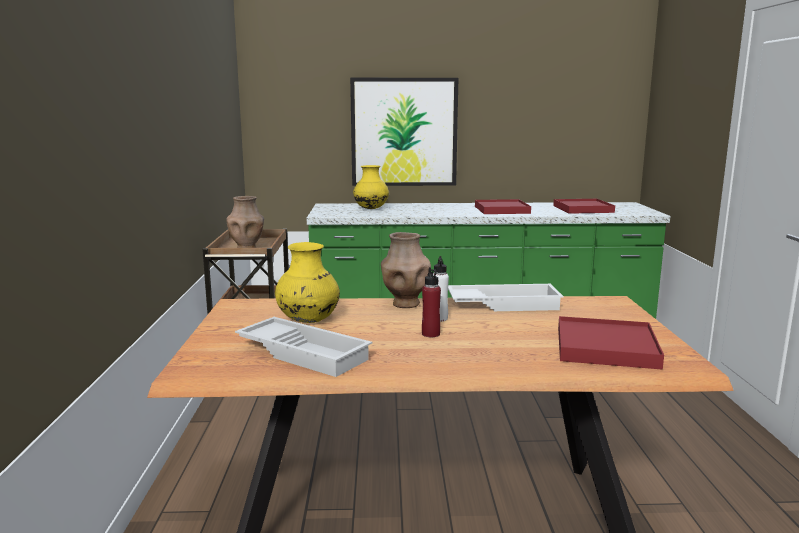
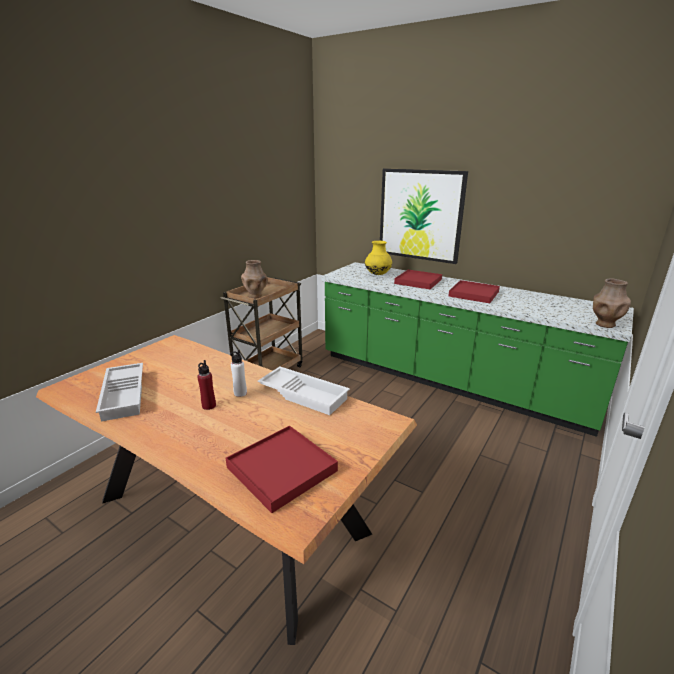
camera: 35 degrees right, 10 degrees up
(308, 321) = (175, 368): yellow vase -> none
(405, 304) = (248, 372): brown vase -> brown vase (604, 324)
(582, 209) = (551, 307): red tray -> red tray (418, 281)

